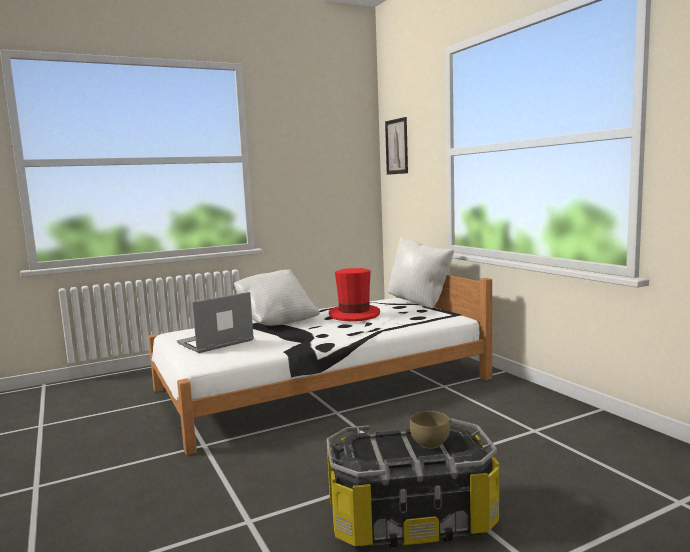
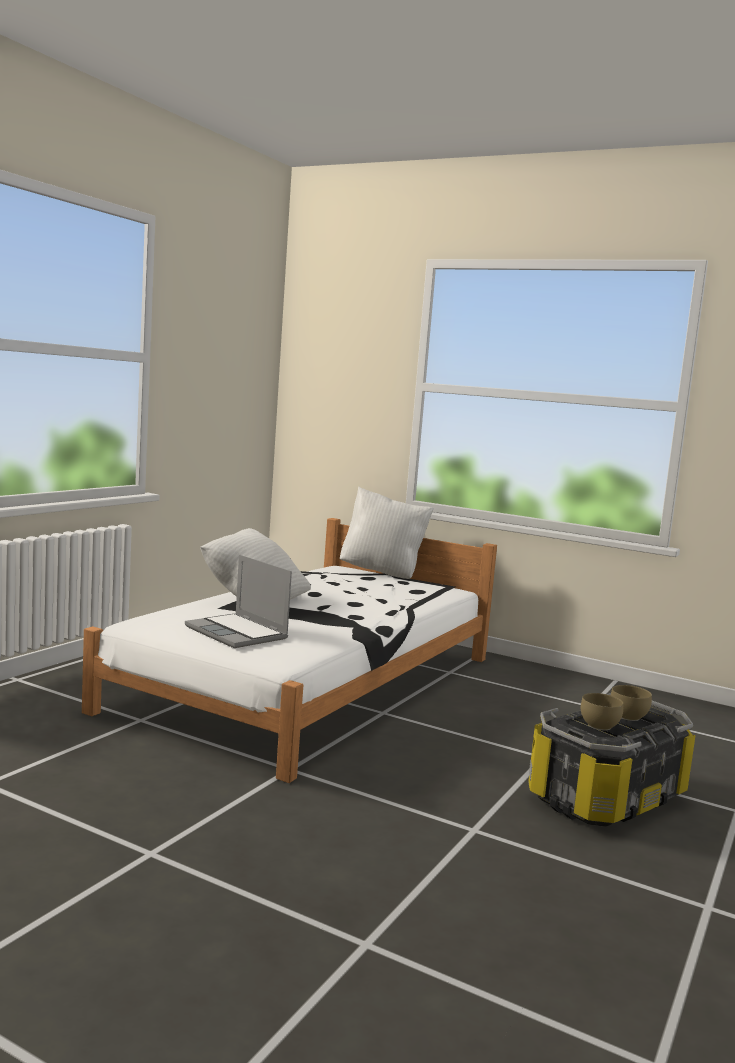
camera: 35 degrees left, 0 degrees up
(215, 343) = (238, 633): laptop -> laptop turned 60 degrees counterclockwise
(354, 315) = (343, 589): red hat -> none
(382, 447) = (599, 725): none -> brown bowl
(396, 146) = (319, 363): picture -> none

